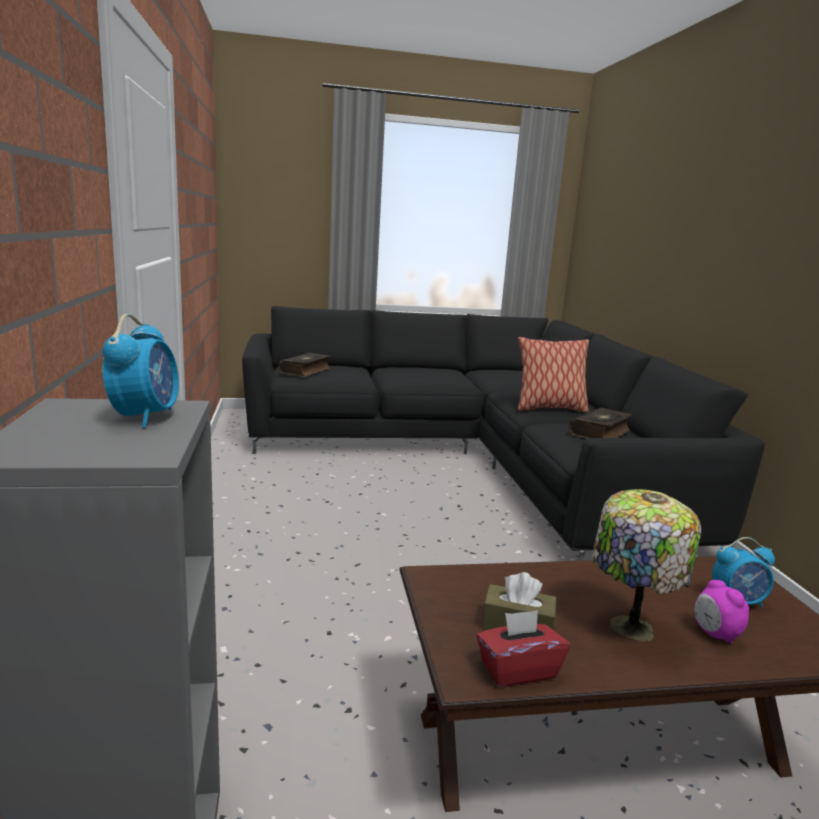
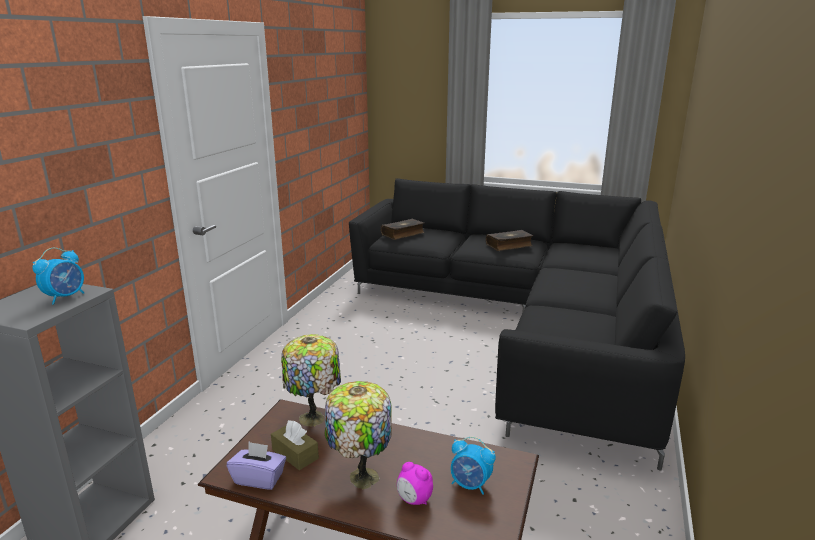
camera: 30 degrees right, 5 degrees up
(479, 578) = (314, 419): none -> table lamp
(517, 670) = (259, 478): red tissue box -> purple tissue box
(549, 409) = (566, 291): pillow -> none
(601, 433) = (575, 323): book -> book (509, 245)
(715, 634) = (414, 500): alarm clock -> alarm clock turned 60 degrees counterclockwise

